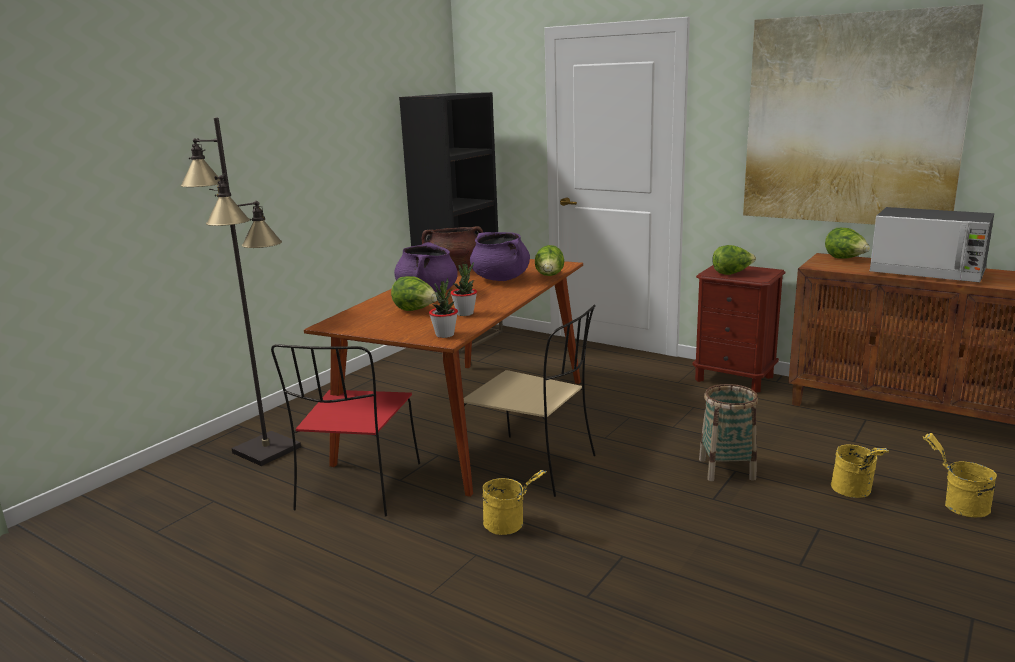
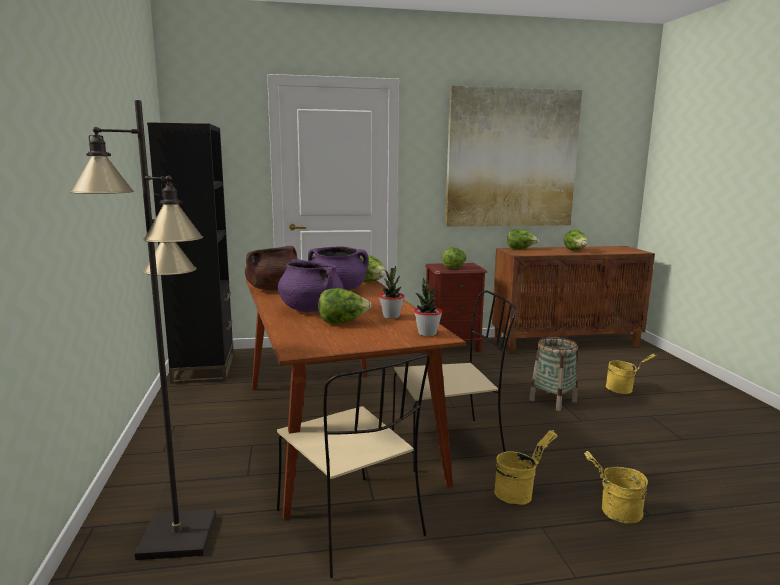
camera: 45 degrees left, 5 degrees down
(358, 488) = (351, 525): red chair -> beige chair
(927, 273) = (575, 251): microwave -> lettuce
(957, 505) = (666, 381): yellow bucket -> yellow bucket (614, 512)

